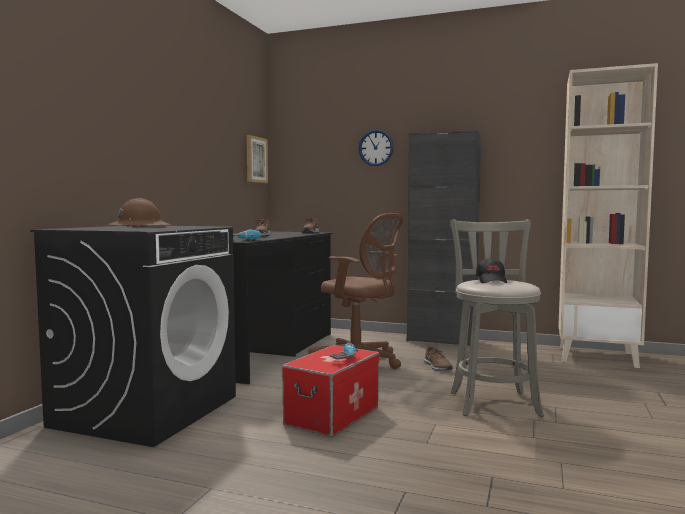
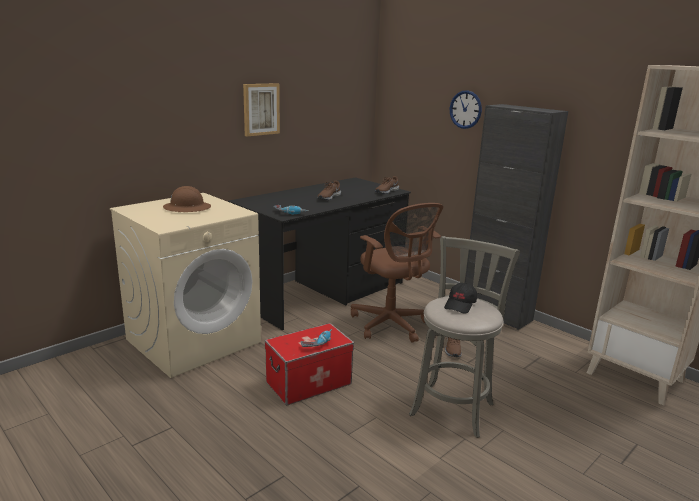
camera: 25 degrees right, 15 degrees up
(147, 410) = (194, 340): black washing machine -> beige washing machine
(256, 159) = (355, 110): picture -> picture (261, 109)

